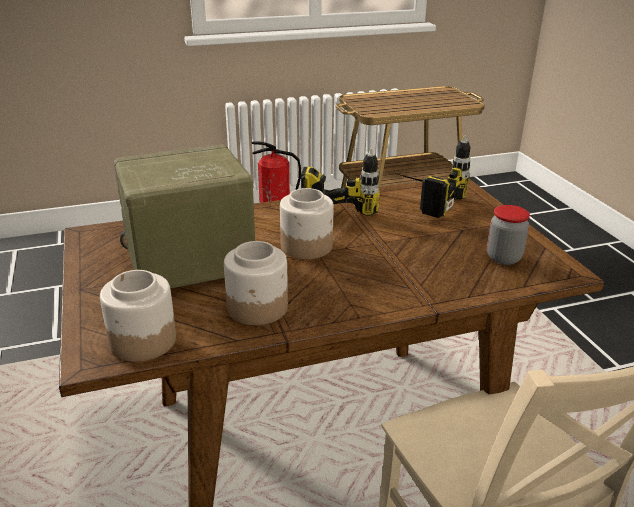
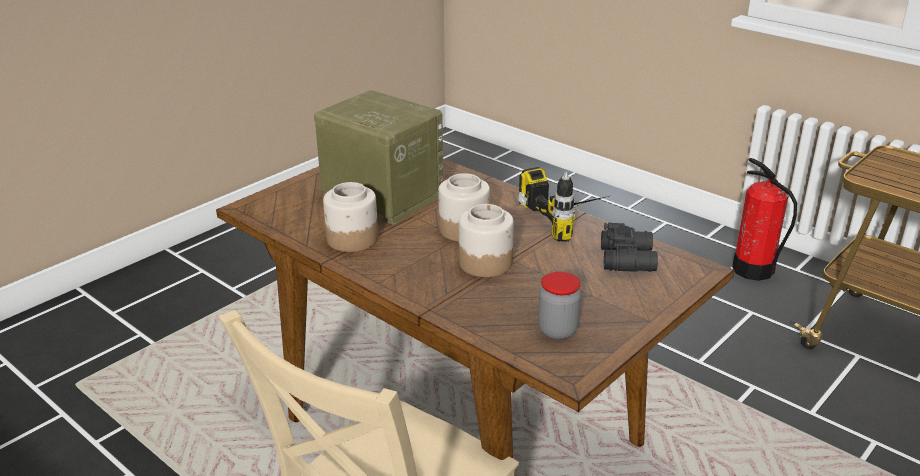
camera: 60 degrees right, 0 degrees up
(142, 341) = (278, 215): jar -> jar (485, 263)
(422, 200) = (629, 259): power drill -> black binoculars

